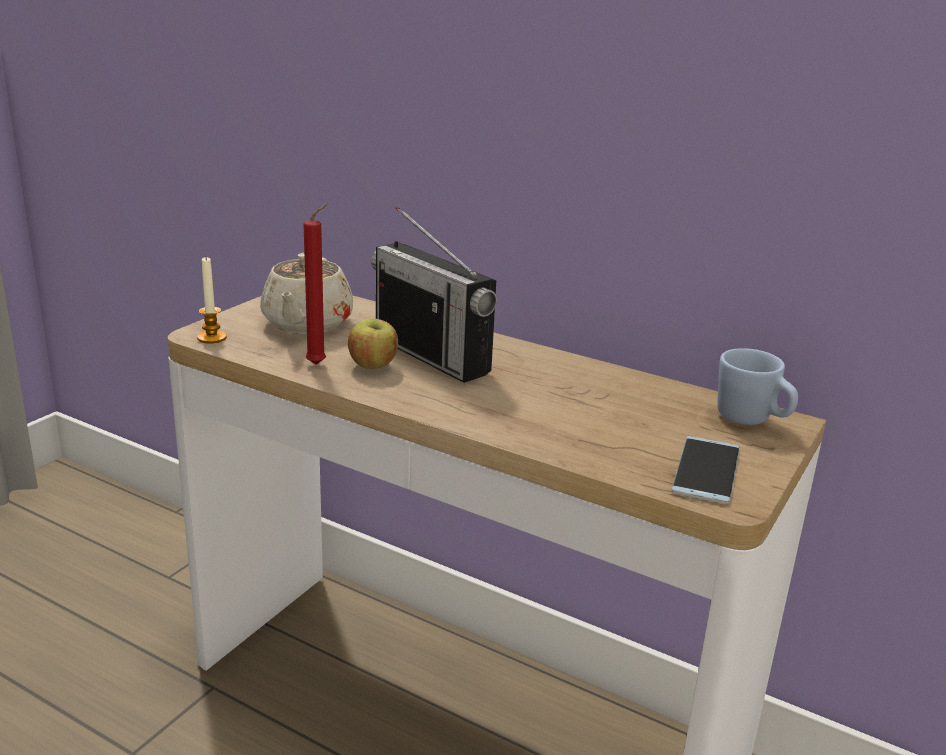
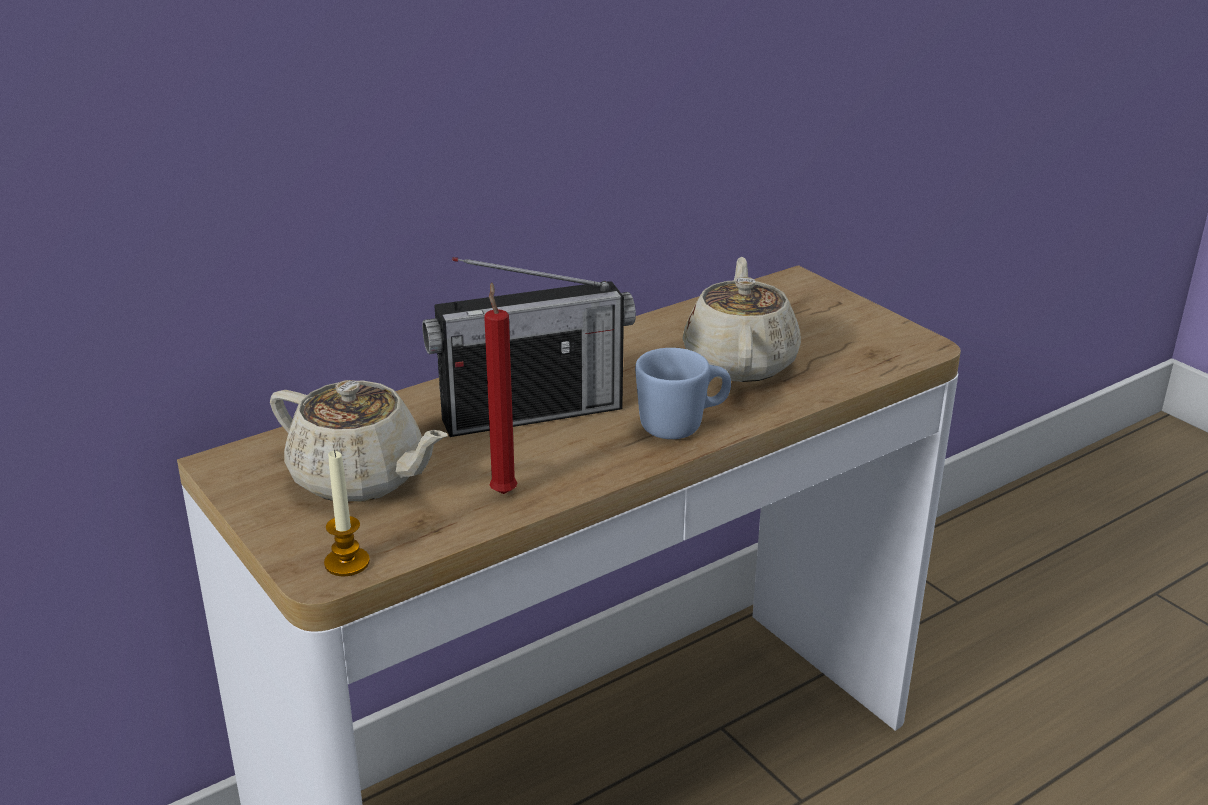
camera: 65 degrees left, 5 degrees up
(373, 366) = (535, 455): apple -> none
(592, 416) = (740, 362): none -> beige teapot
(706, 470) = (868, 340): phone -> none
(752, 420) = (786, 294): blue mug -> blue mug (682, 426)

